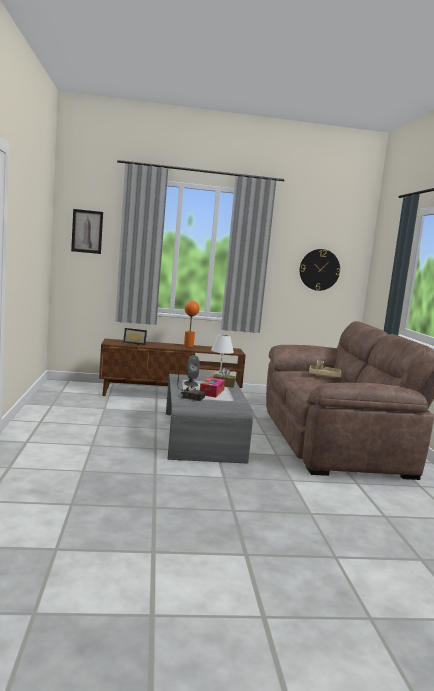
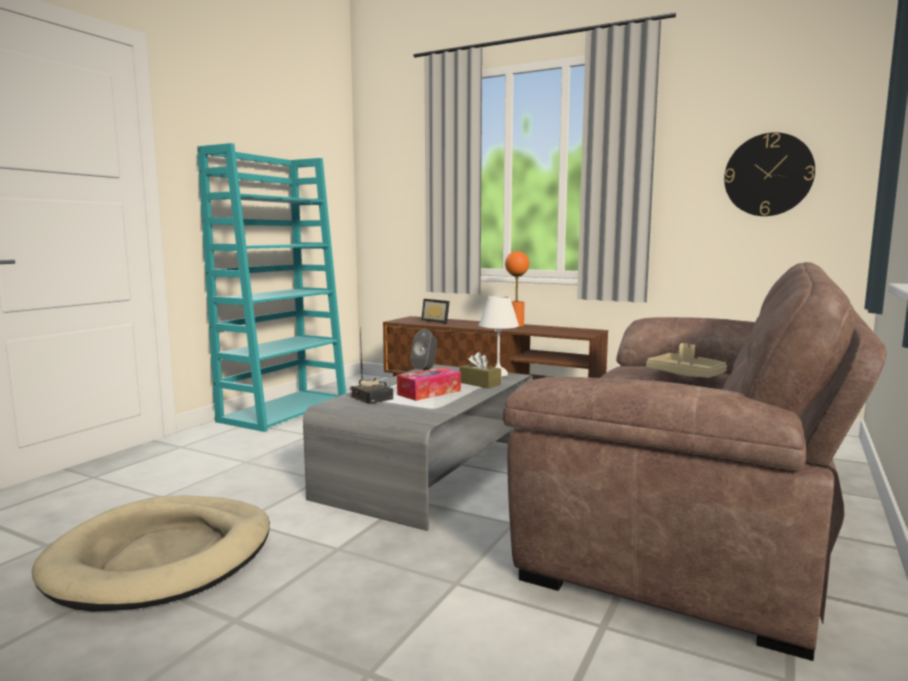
camera: 35 degrees right, 0 degrees up
(48, 410) = (285, 410): none -> turquoise bookcase
(87, 231) = (391, 167): picture -> none
(150, 496) = (163, 557): none -> beige dog bed

